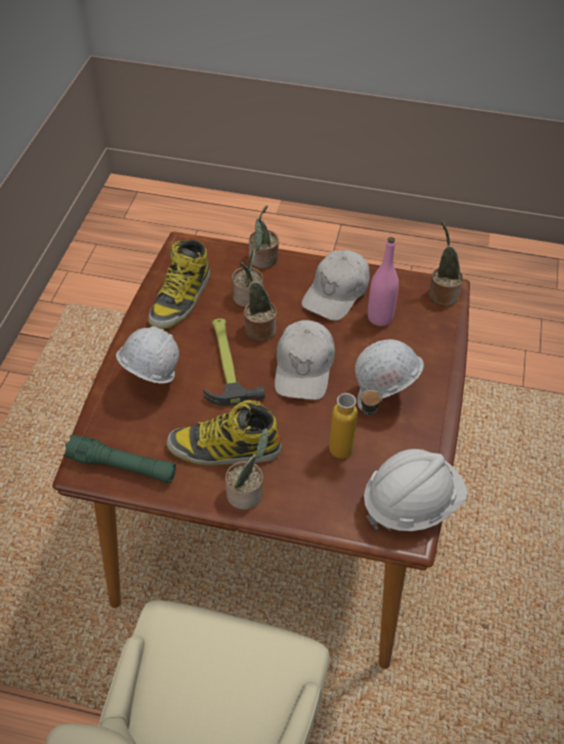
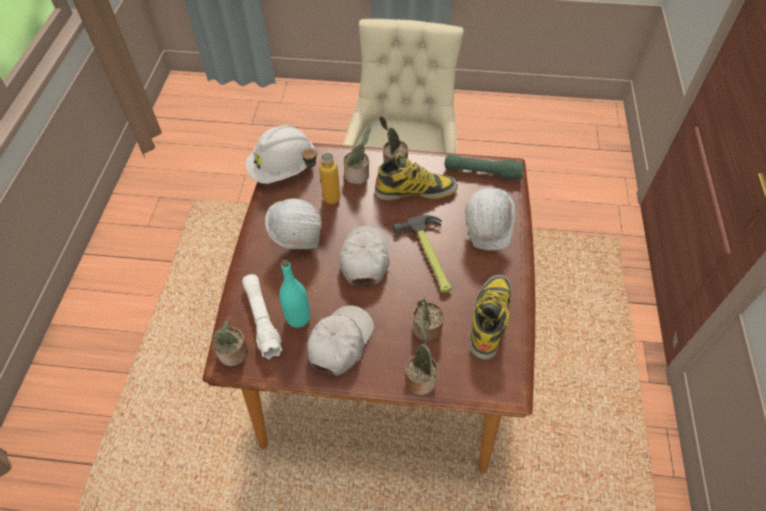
camera: 175 degrees right, 5 degrees up
(258, 329) = (410, 292): potted plant -> potted plant (358, 175)
(380, 317) = (298, 318): pink bottle -> turquoise bottle
(418, 320) = (262, 319): none -> white flashlight

